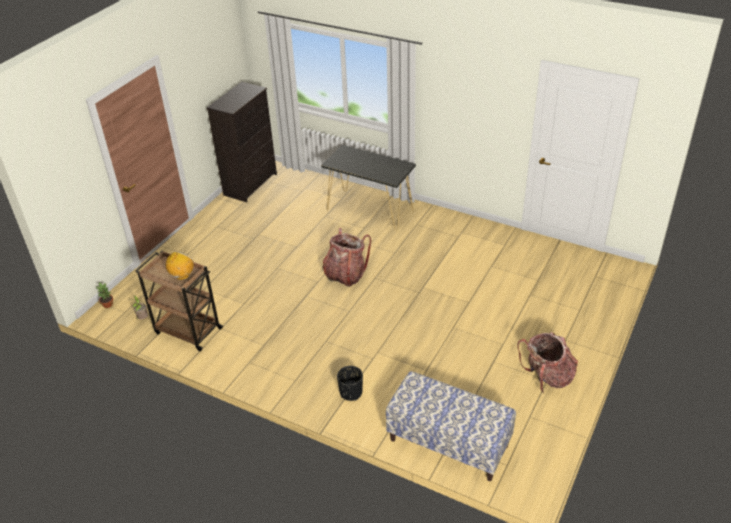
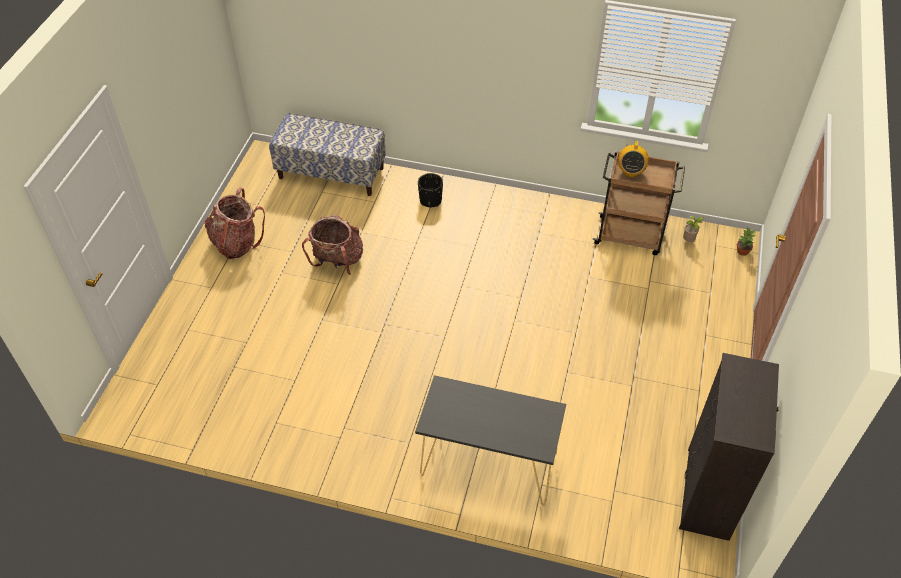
camera: 165 degrees right, 10 degrees up
(345, 274) = (483, 336): backpack -> backpack (337, 261)

